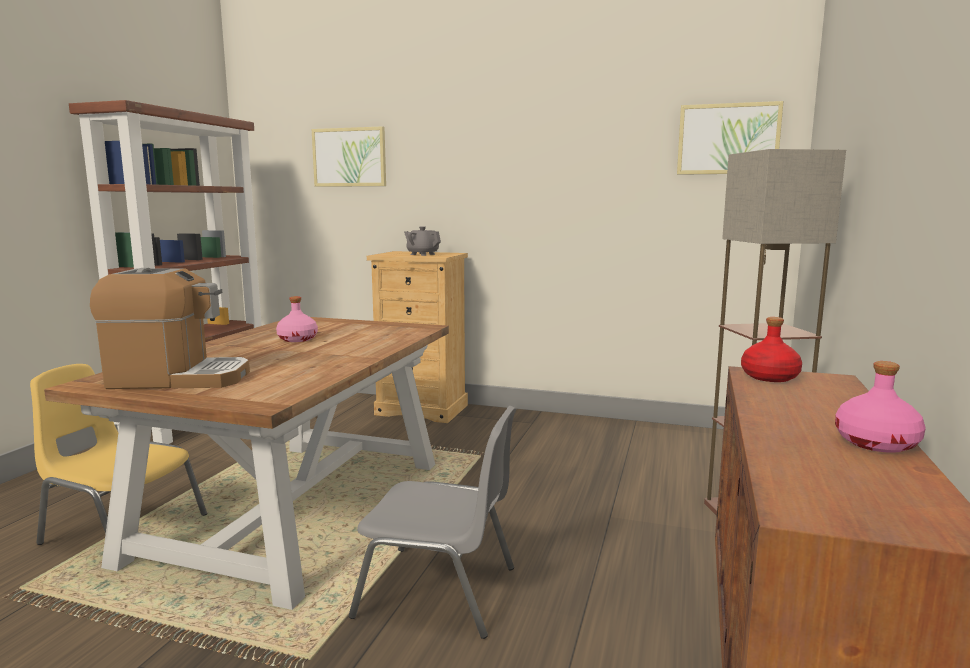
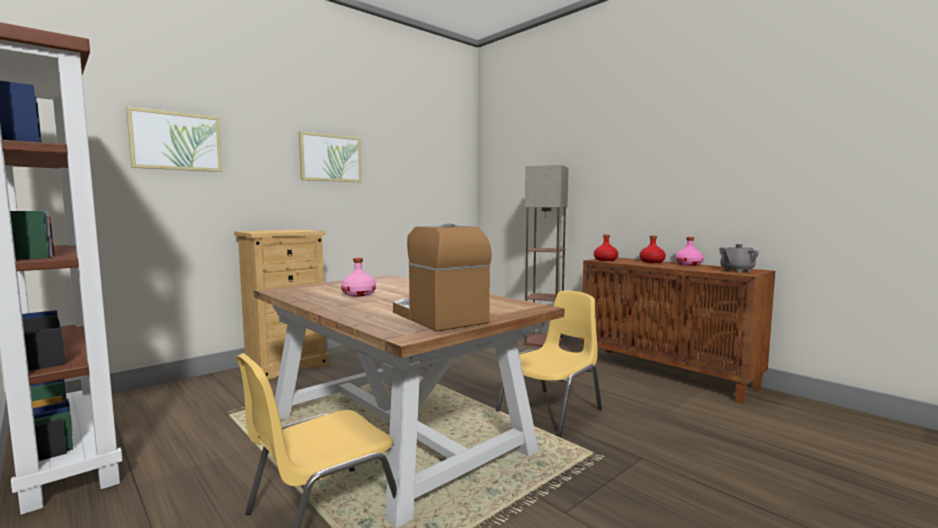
camera: 60 degrees left, 5 degrees down
(179, 378) = (438, 317): coffee machine -> coffee machine turned 60 degrees counterclockwise
(422, 254) = (286, 230): grey teapot -> grey teapot (736, 271)
(440, 591) = (551, 410): grey chair -> yellow chair
(728, 139) = (448, 158): picture -> picture (330, 158)
(837, 409) = (651, 262): none -> red bottle

